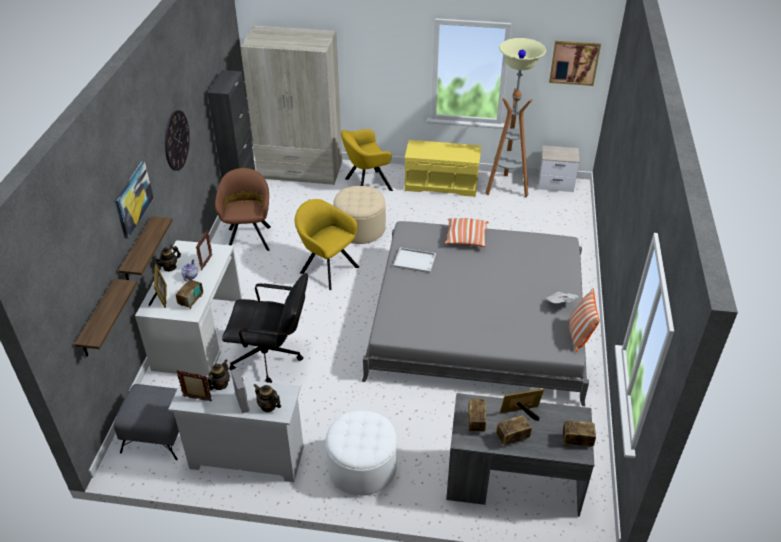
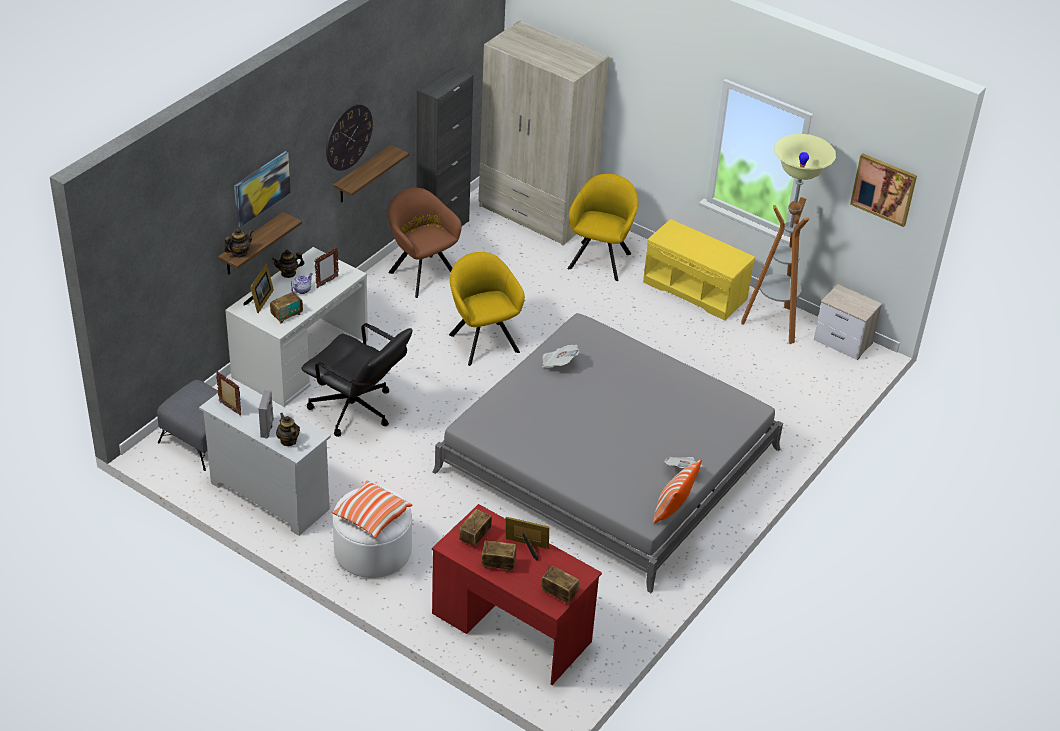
camera: 25 degrees right, 0 degrees up
(98, 320) = (176, 298): shelf -> shelf (362, 175)
(220, 384) = (258, 404): teapot -> teapot (239, 253)
(249, 237) = (421, 273): brown armchair -> brown armchair turned 60 degrees counterclockwise
(360, 229) = (553, 309): beige ottoman -> none
(365, 185) = (601, 258): yellow armchair -> yellow armchair turned 105 degrees clockwise
(413, 261) = (558, 363): white tray -> newspaper
(466, 238) = (639, 361): pillow -> pillow (371, 516)
(513, 482) = (511, 627): grey desk -> red desk

